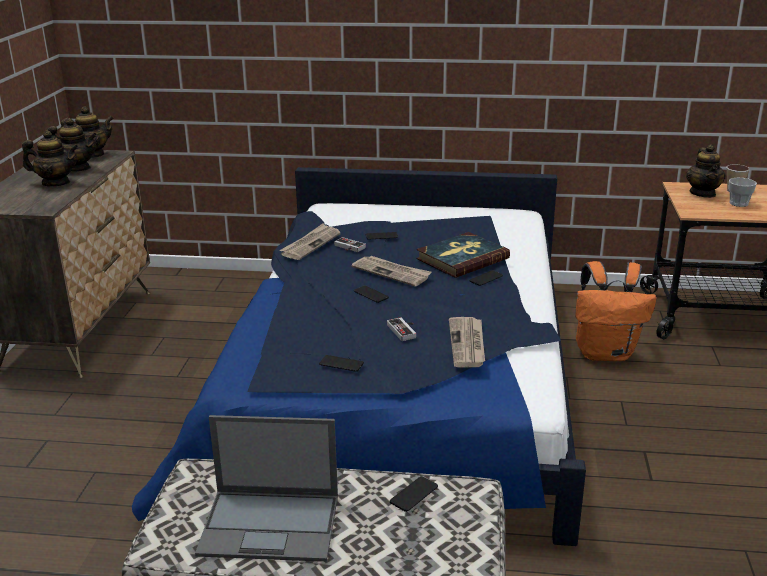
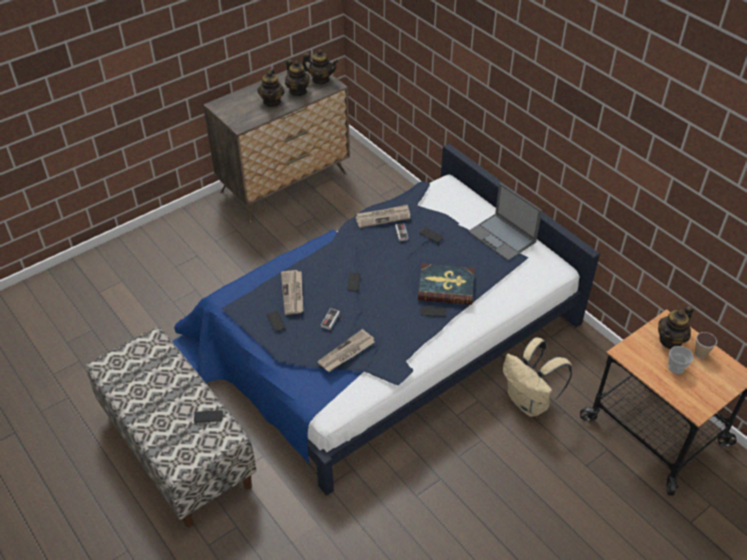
camera: 45 degrees right, 20 degrees up
(56, 183) = (272, 101): teapot -> teapot turned 45 degrees clockwise
(272, 525) = (146, 387): laptop -> laptop (502, 237)
(392, 272) = (391, 271): newspaper -> newspaper (293, 293)
(606, 353) = (530, 402): orange backpack -> beige backpack

